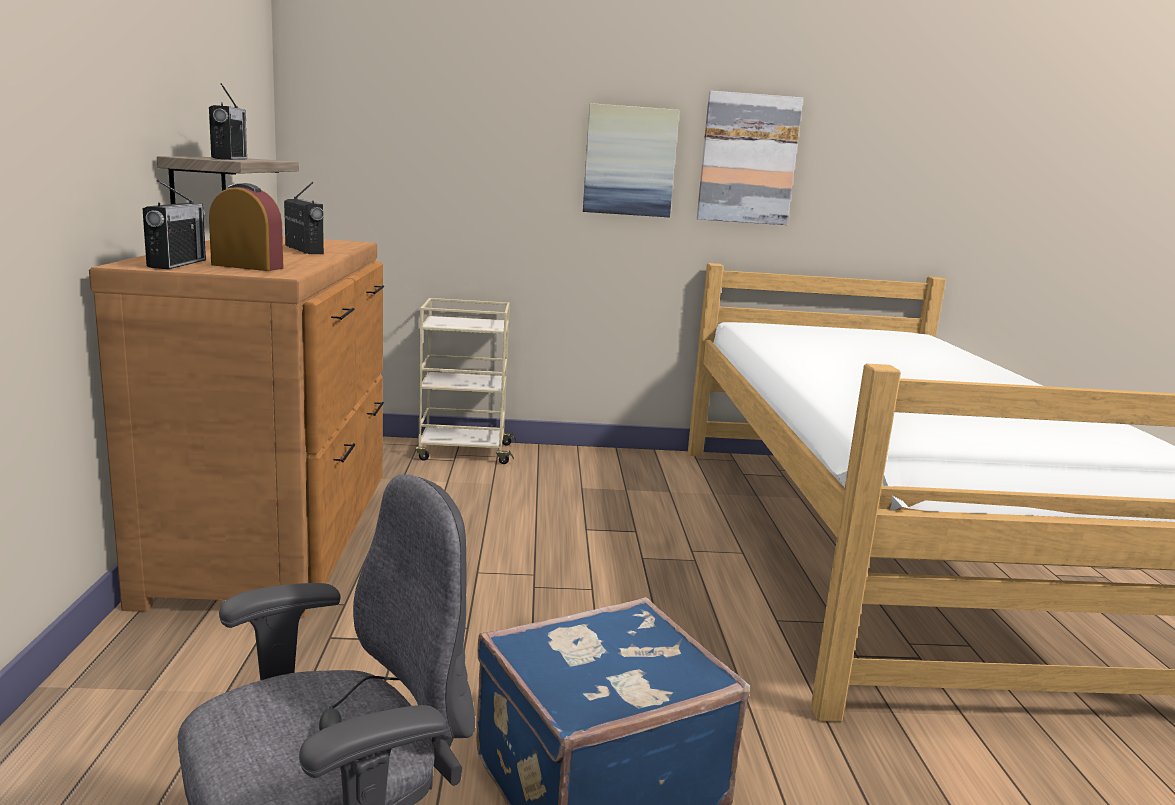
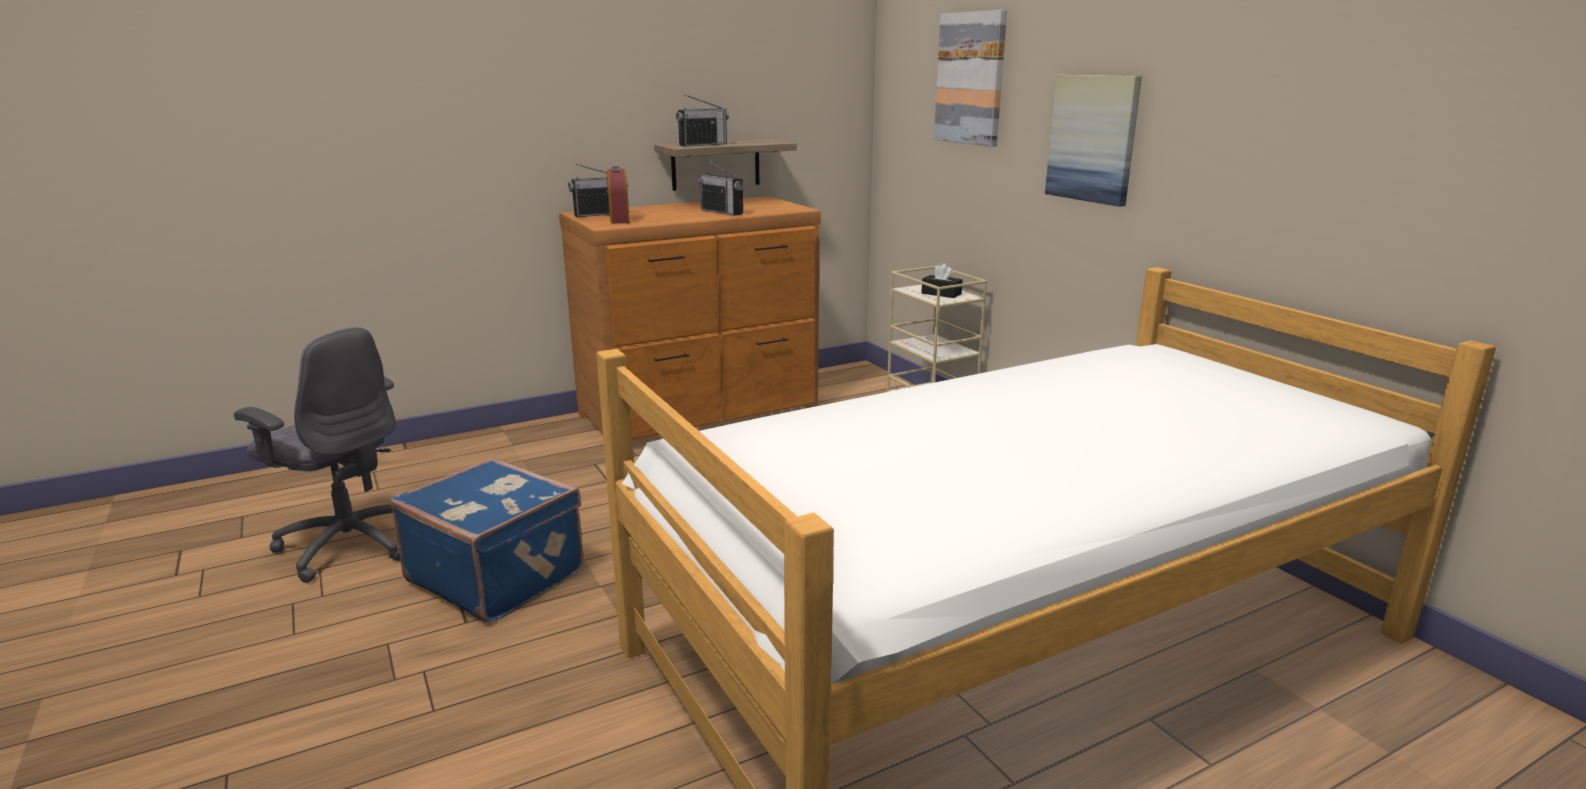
camera: 65 degrees right, 5 degrees up
(304, 250) = (722, 212): radio -> radio turned 105 degrees clockwise
(472, 323) = (941, 294): none -> black tissue box
(748, 159) = (1213, 136): picture -> picture (971, 79)

